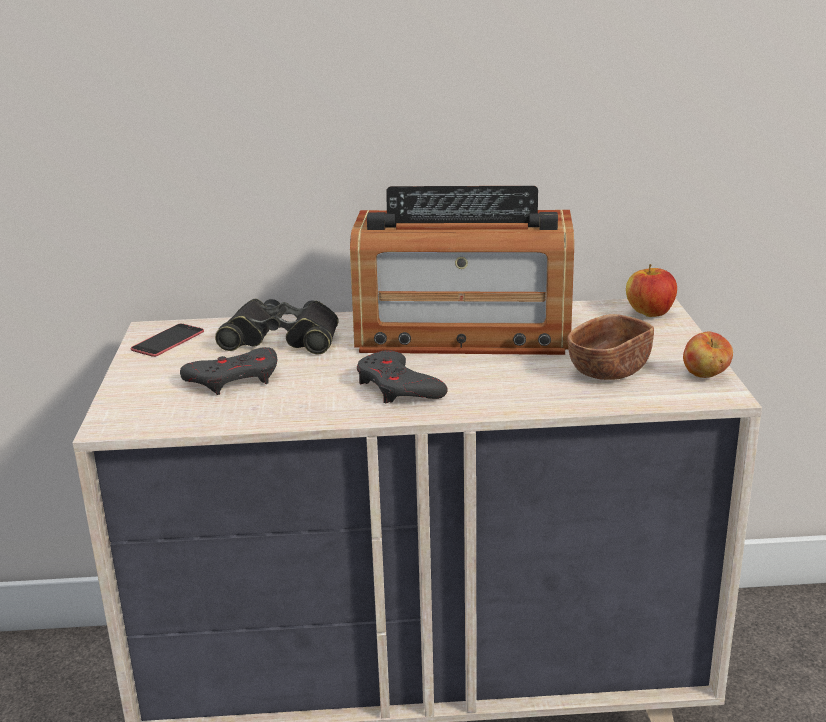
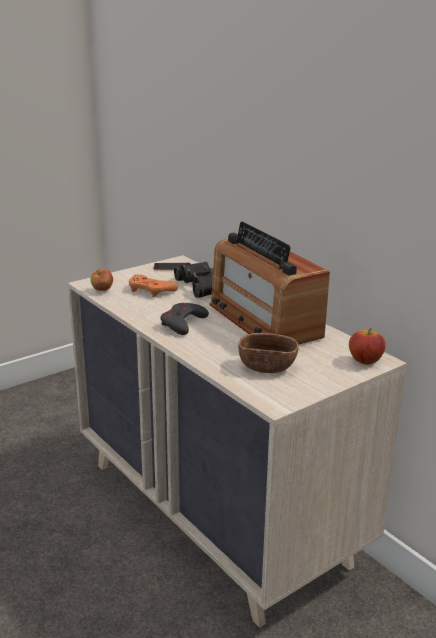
camera: 55 degrees right, 0 degrees up
(234, 379) = (151, 290): grey game controller -> orange game controller
(705, 376) = (294, 395): apple -> apple (102, 290)

